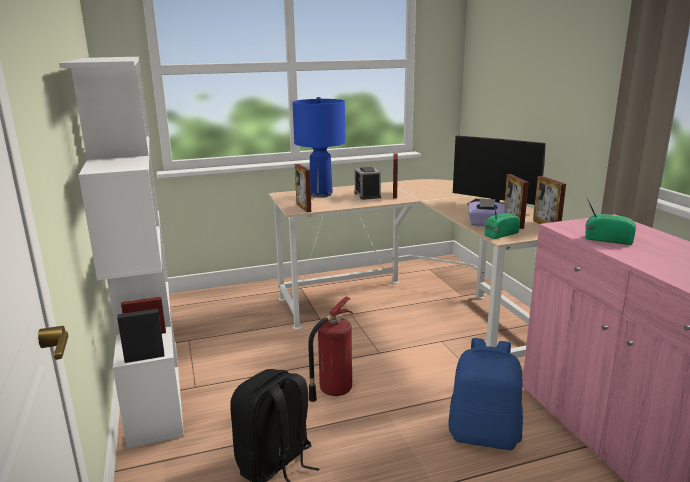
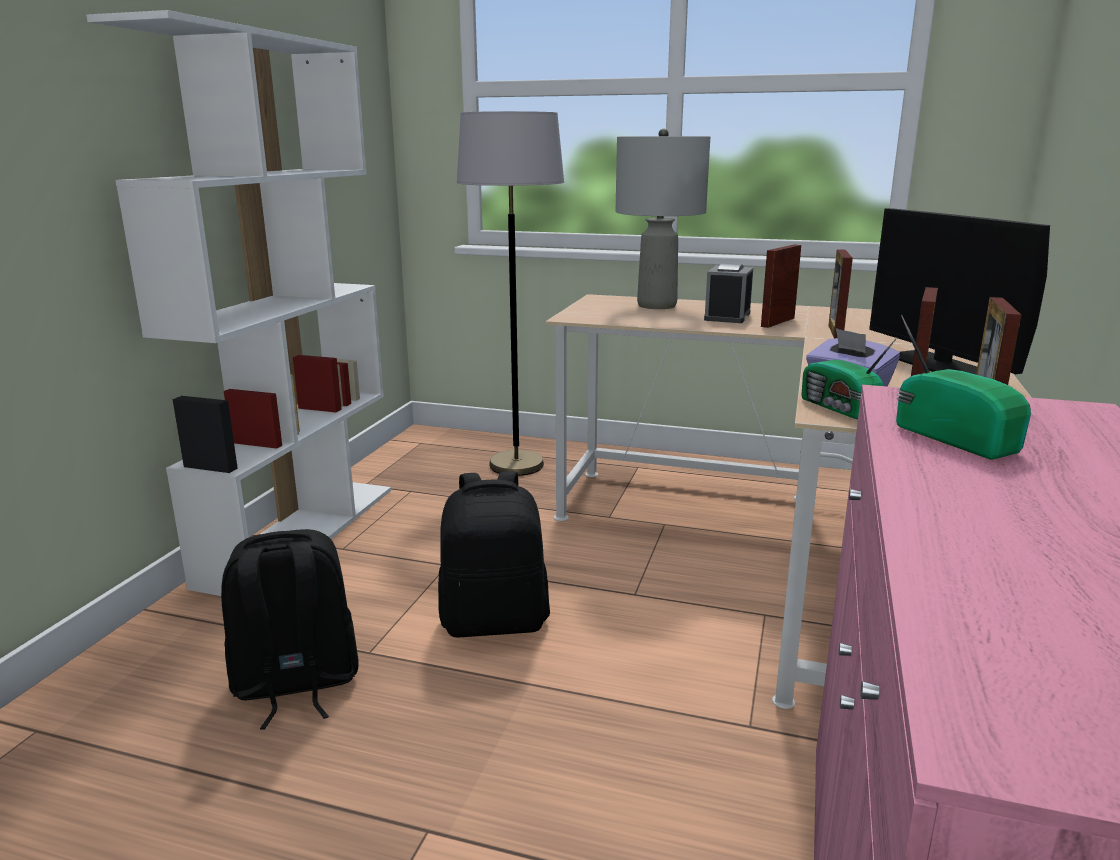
camera: 35 degrees right, 0 degrees up
(233, 306) = (516, 465): none -> grey floor lamp
(303, 208) = (590, 316): picture frame -> picture frame (835, 332)
(320, 194) = (656, 305): blue table lamp -> grey table lamp
(333, 390) = (495, 621): fire extinguisher -> black backpack
(484, 435) = (637, 798): blue backpack -> none
(499, 234) = (839, 408): radio -> radio turned 120 degrees counterclockwise

